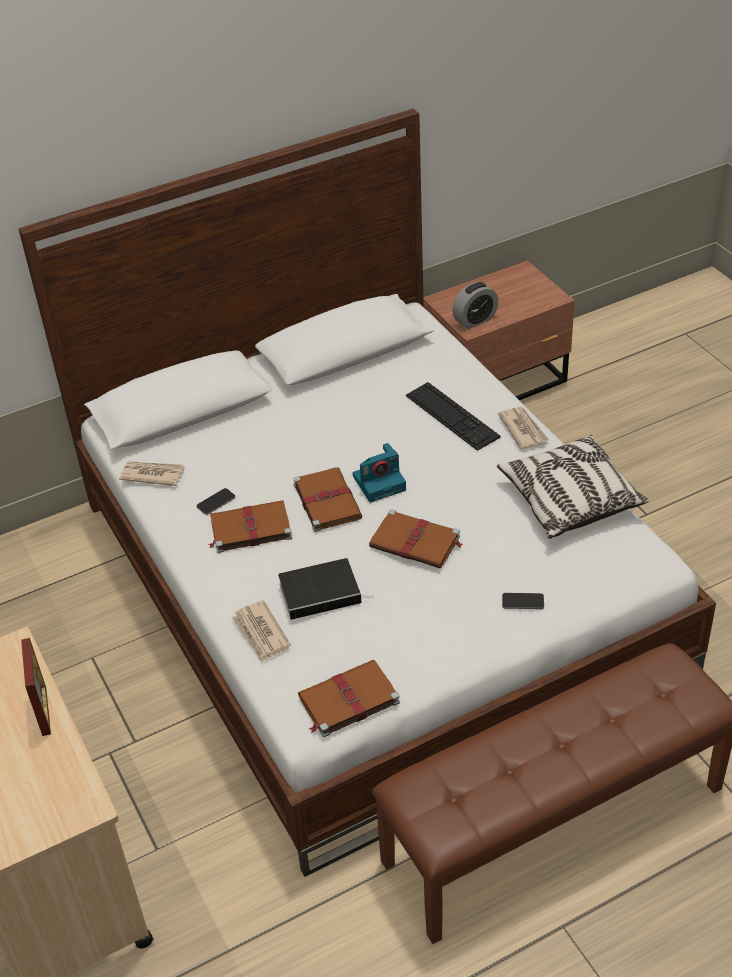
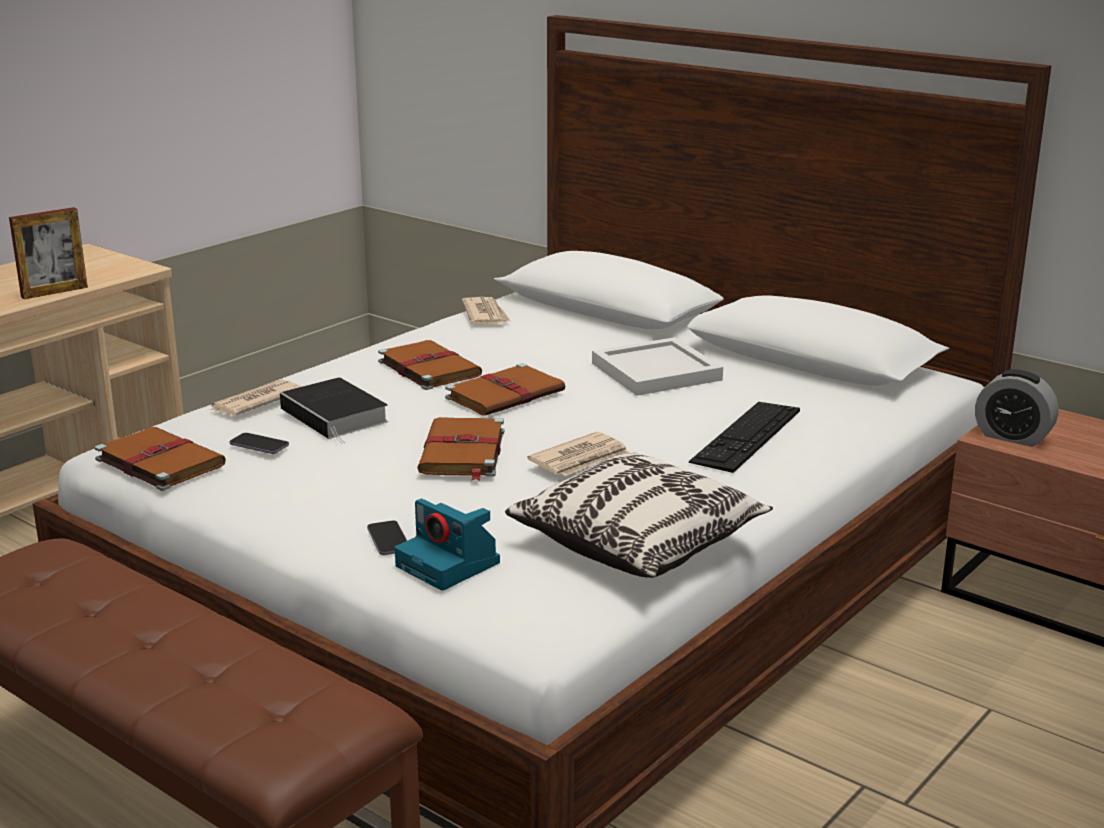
camera: 65 degrees right, 20 degrees down
(216, 502) = (462, 347): phone -> phone (259, 445)
(326, 423) = (655, 372): none -> white tray
(380, 482) = (565, 416): camera -> camera (450, 565)
(523, 429) = (770, 487): newspaper -> newspaper (580, 459)

